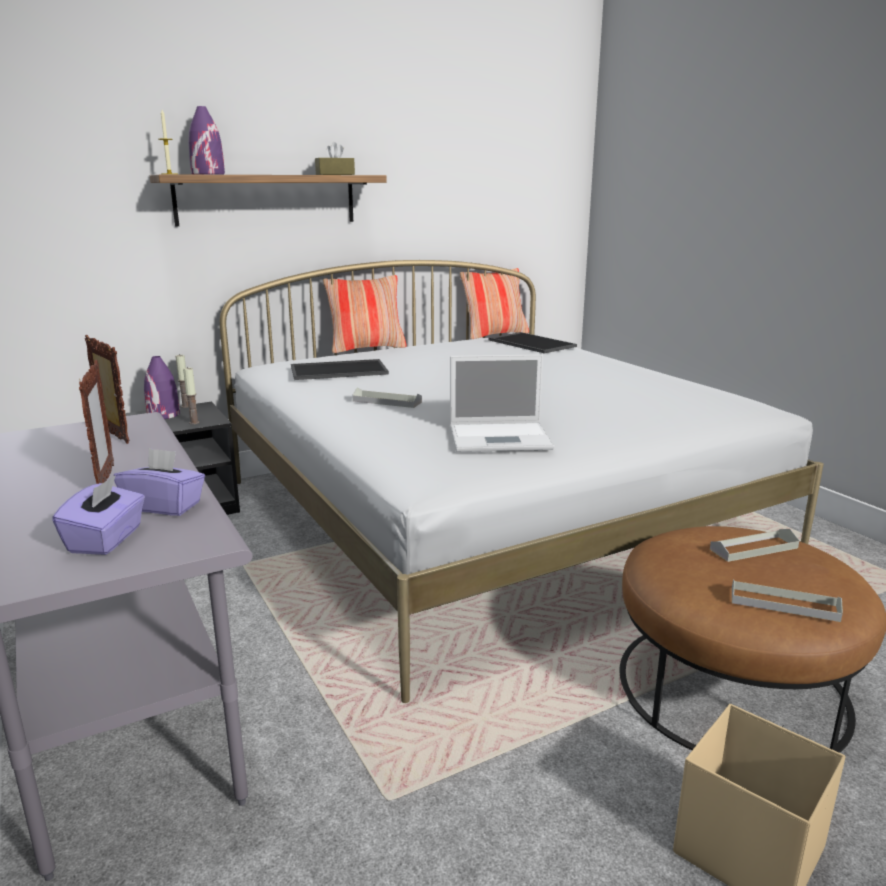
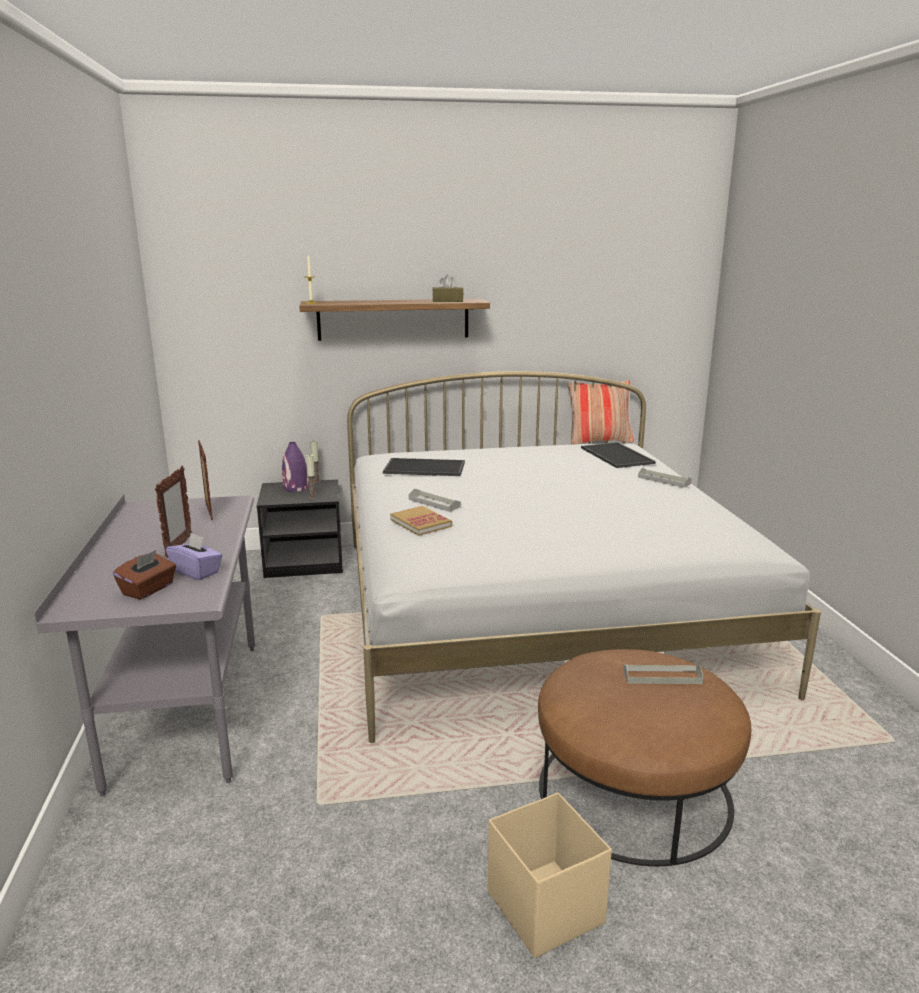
camera: 20 degrees right, 0 degrees up
(106, 540) = (148, 589): purple tissue box -> brown tissue box
(207, 174) = (342, 301): purple vase -> none
(366, 348) = (471, 446): pillow -> none
(392, 422) = (420, 523): none -> book
(501, 437) = (489, 549): laptop -> none
(784, 604) = (637, 726): grey tray -> grey tray (664, 480)

